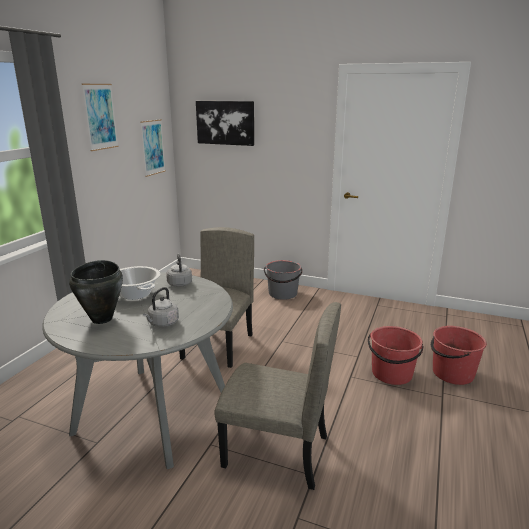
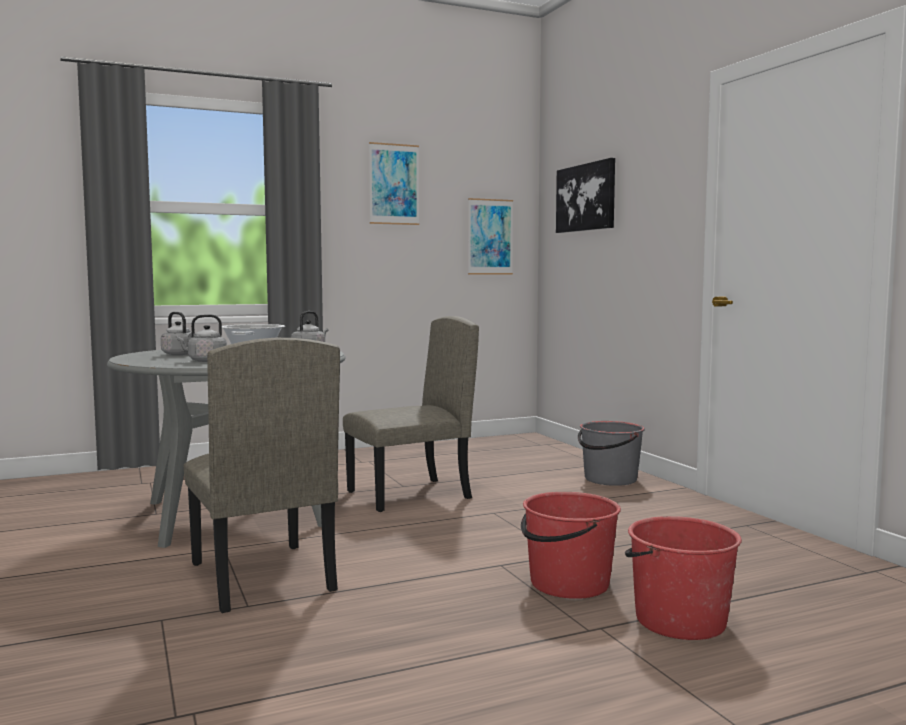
camera: 45 degrees right, 15 degrees down
(102, 319) = (180, 354): black cooking pot -> grey kettle

